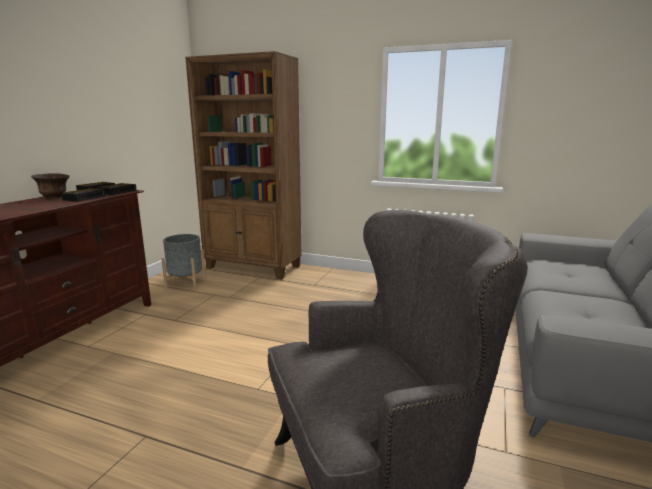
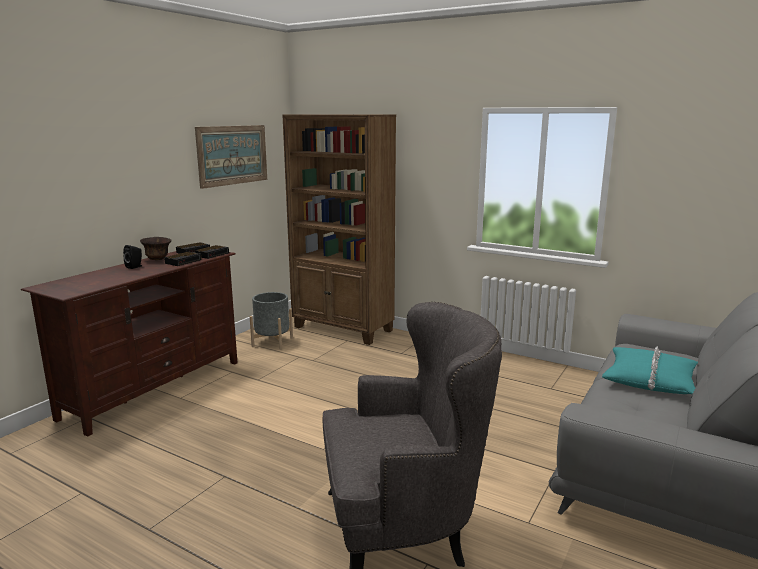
camera: 10 degrees right, 0 degrees up
(25, 203) = (135, 267): none -> black speaker
(135, 96) = (233, 155): none -> picture
(579, 288) = (650, 379): none -> turquoise pillow

